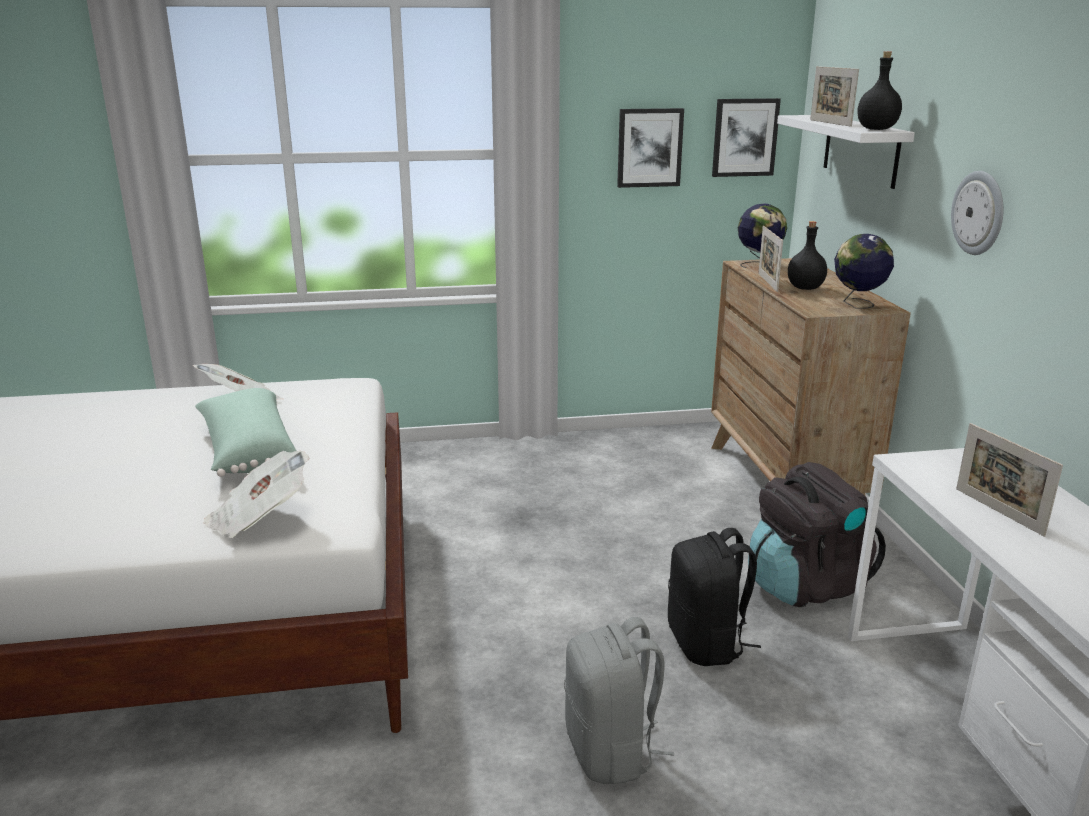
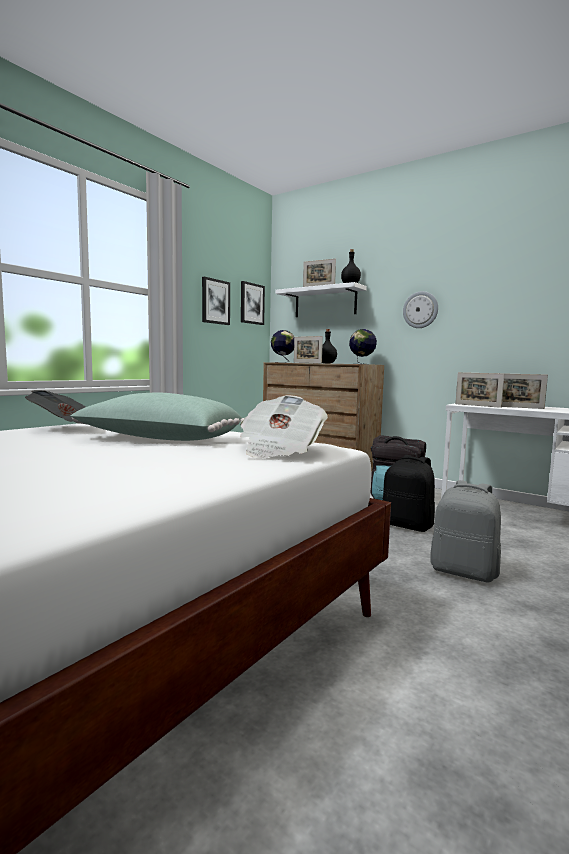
camera: 45 degrees left, 15 degrees down
(928, 477) = (477, 405): none -> picture frame

